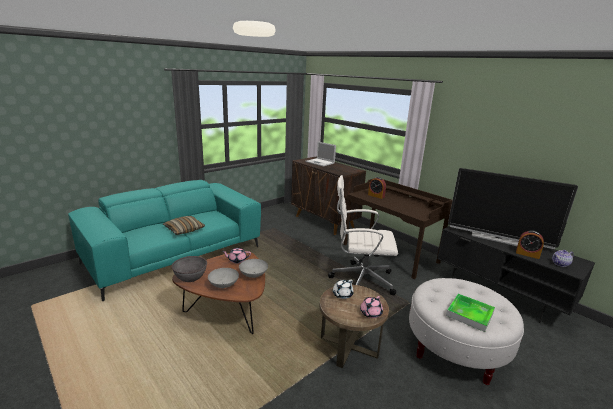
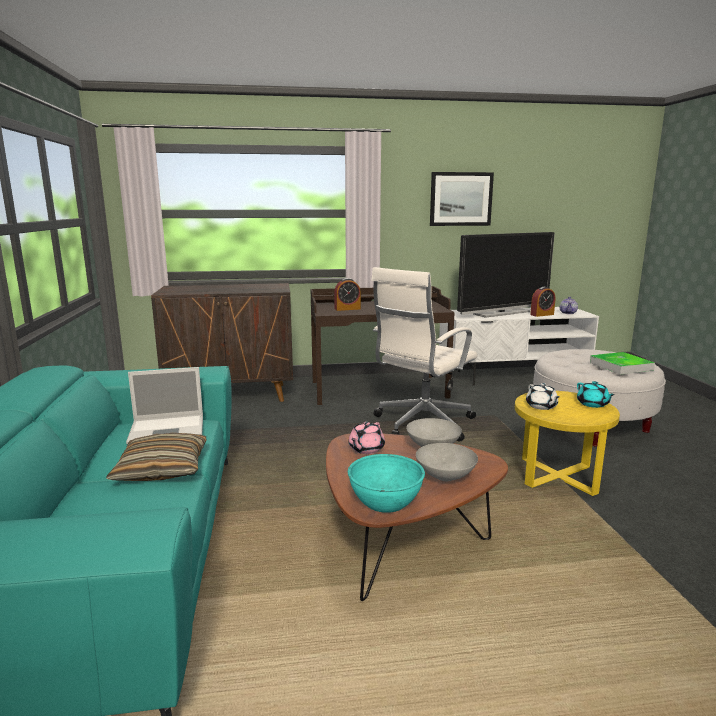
camera: 55 degrees left, 5 degrees down
(190, 277) = (385, 501): grey bowl -> turquoise bowl
(320, 162) = (203, 288): laptop -> laptop (169, 429)
(349, 346) = (558, 475): brown side table -> yellow side table
(370, 313) = (592, 404): pink teapot -> turquoise teapot
(496, 138) = (461, 199): none -> picture
(500, 293) = (512, 376): black tv stand -> white tv stand

